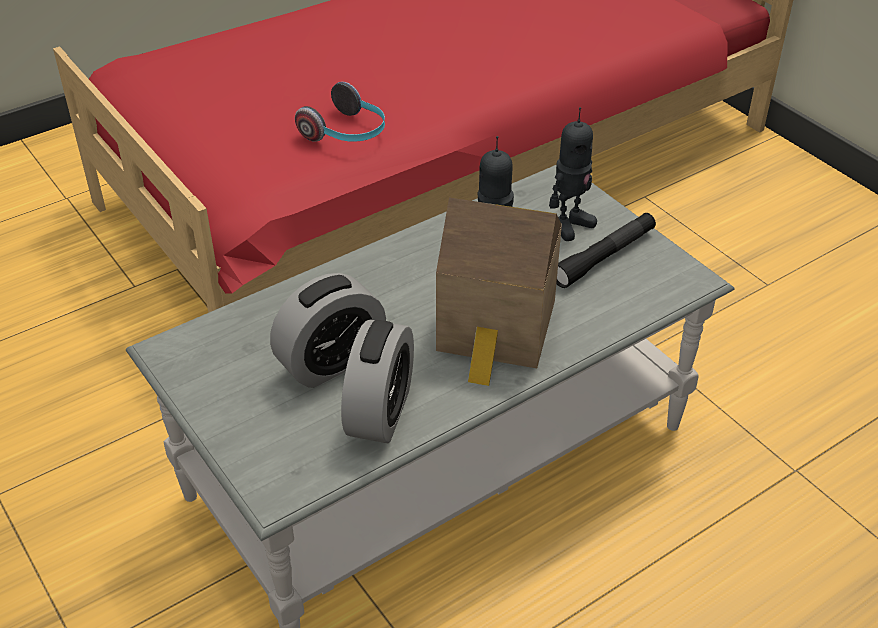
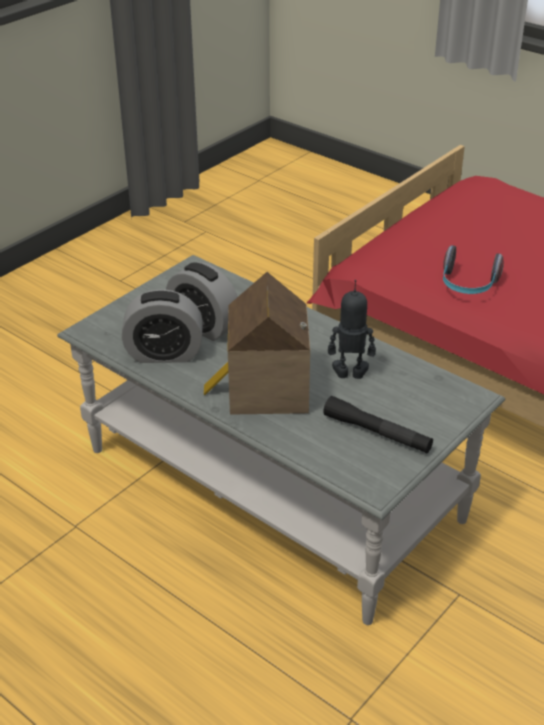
camera: 75 degrees right, 5 degrees down
(570, 225) = (410, 409): toy robot -> none

